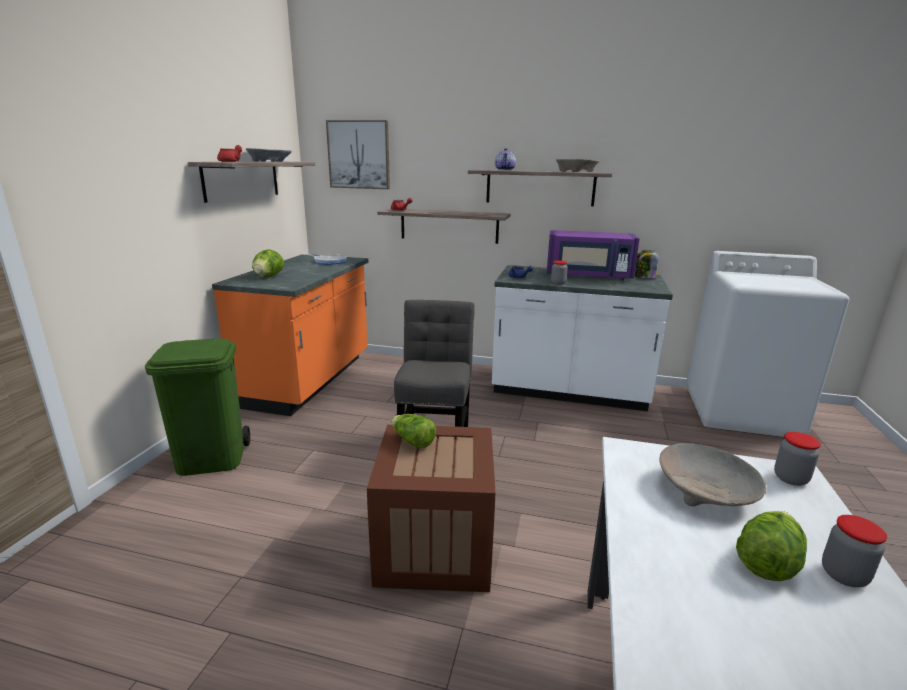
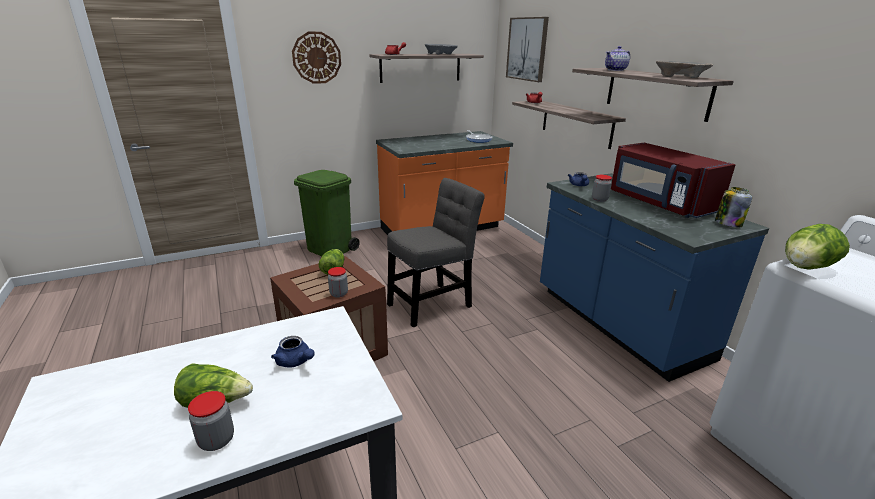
camera: 50 degrees right, 5 degrees up
(123, 167) = (316, 58): none -> wall clock
(268, 277) = (412, 142): lettuce -> lettuce (806, 267)
(568, 392) = (617, 324): white counter -> blue counter
(588, 276) = (659, 203): purple microwave -> red microwave
(706, 491) = (295, 362): beige bowl -> blue teapot
(790, 478) = (357, 400): jar -> jar (339, 294)

